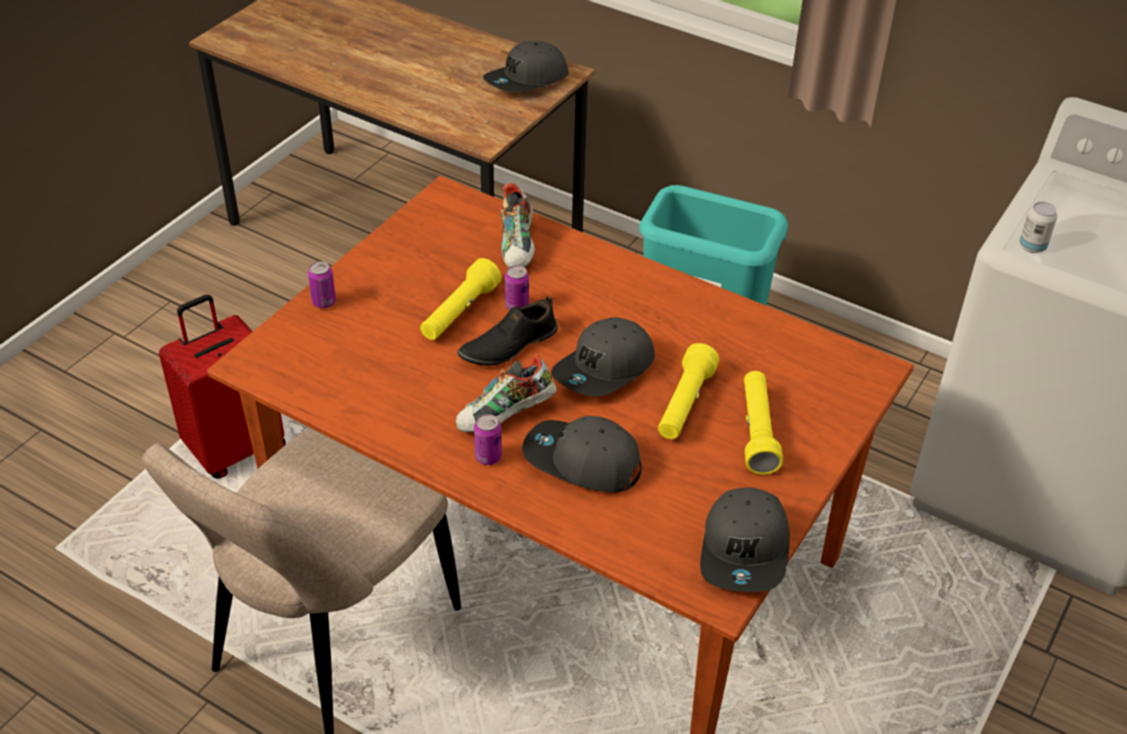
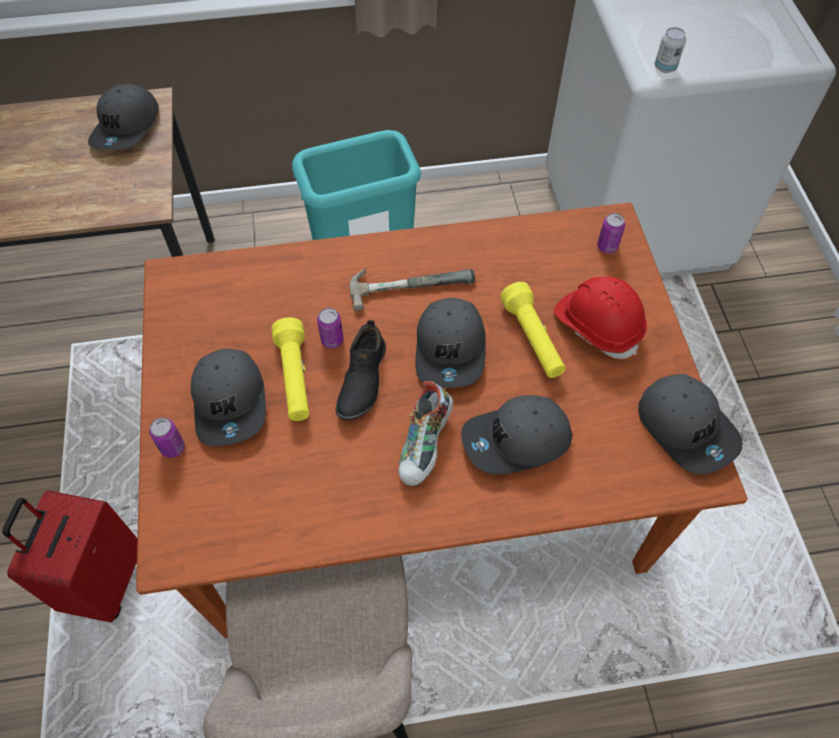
camera: 40 degrees left, 15 degrees up
(395, 300) = (231, 402): none -> grey cap
(488, 457) = (449, 490): can -> can (607, 246)
(519, 246) = (278, 285): shoe -> none
(628, 304) = (410, 281): none -> hammer
(757, 431) = (598, 325): yellow flashlight -> red hard hat

